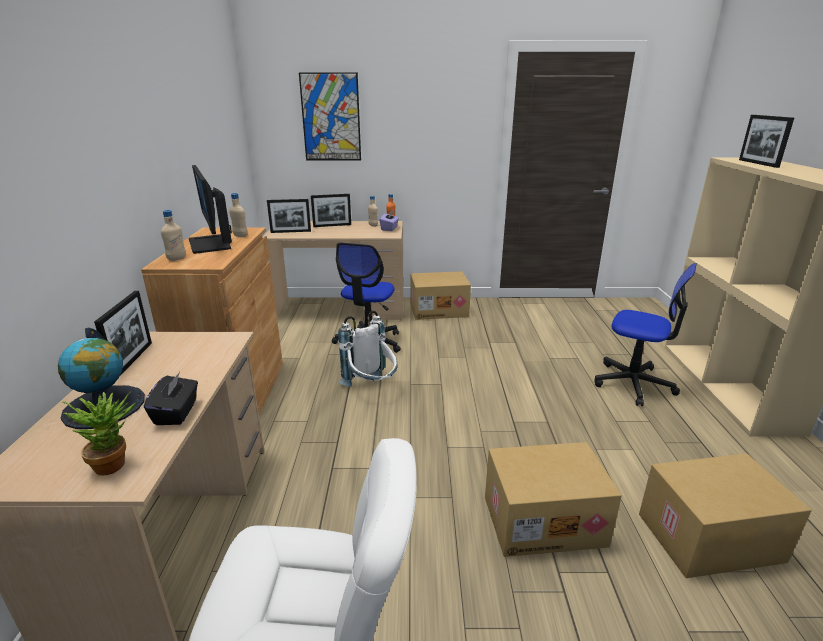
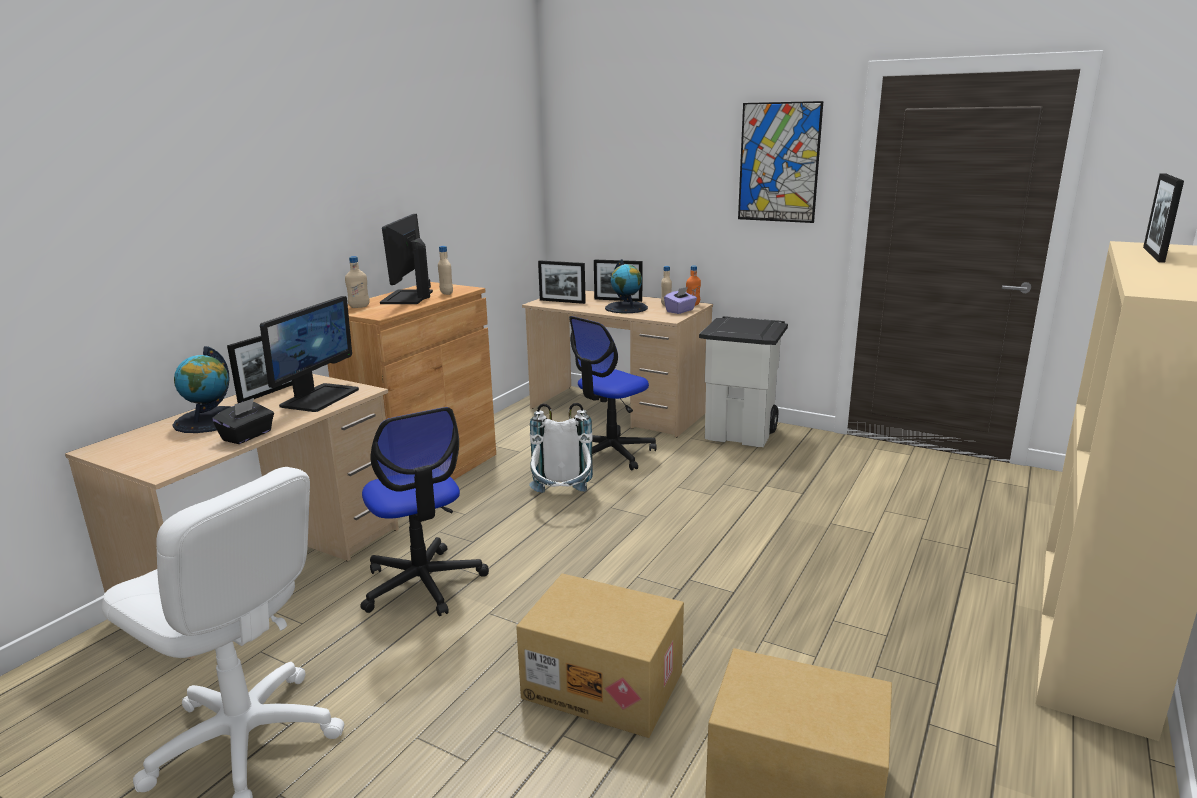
camera: 30 degrees right, 5 degrees down
(116, 463) = (170, 457): potted plant -> none
(196, 354) = (319, 397): none -> monitor
(331, 117) = (634, 165): picture -> picture (779, 162)
(348, 231) = (626, 308): none -> globe
(439, 310) = (741, 433): cardboard box -> white trash can
(633, 383) = (923, 585): office chair -> office chair (423, 584)

